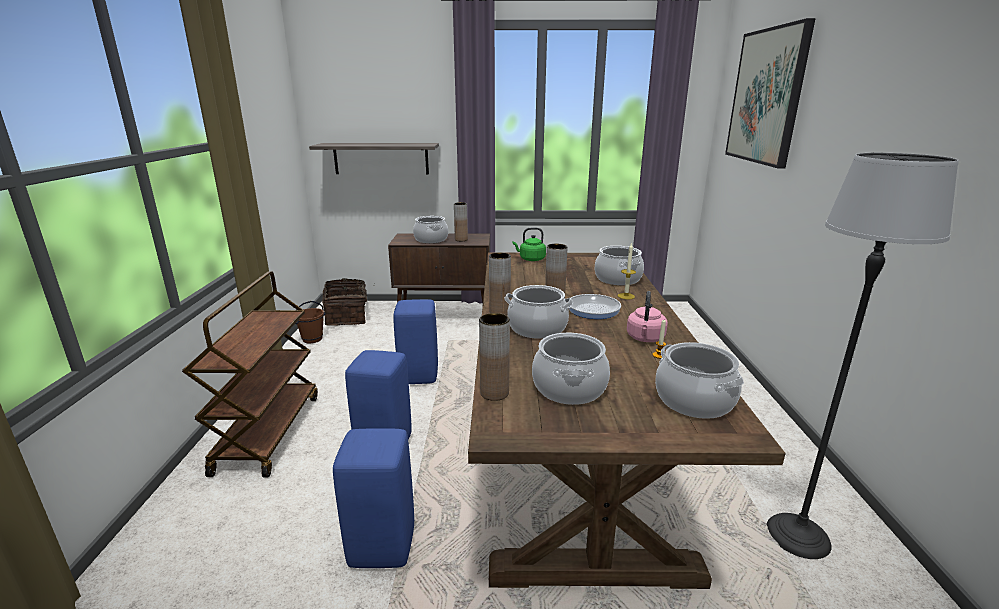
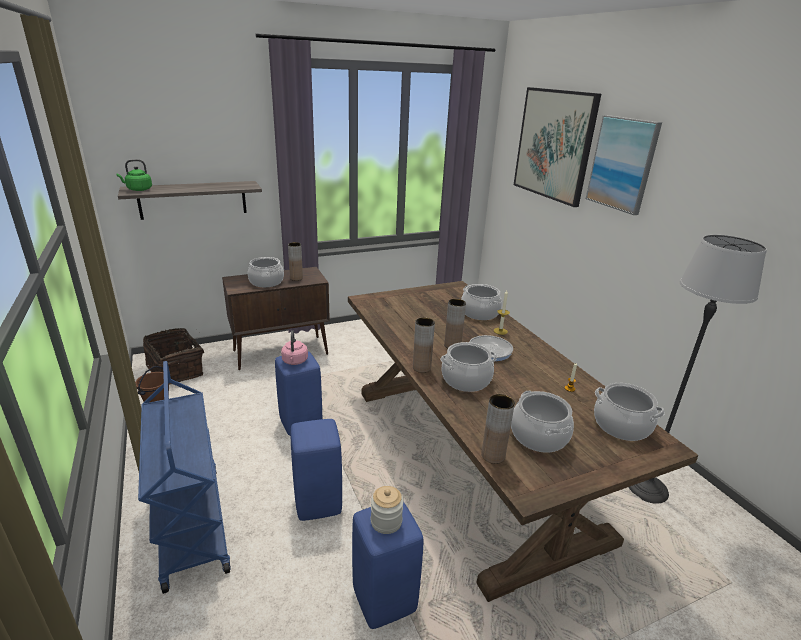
camera: 25 degrees left, 5 degrees up
(268, 432) = (191, 524): brown cart -> blue cart
(369, 442) = (386, 521): none -> jar
(530, 259) = (393, 300): green kettle -> green kettle (138, 189)
(645, 338) = (548, 374): pink kettle -> pink kettle (295, 361)
(832, 101) = (622, 164): none -> picture

